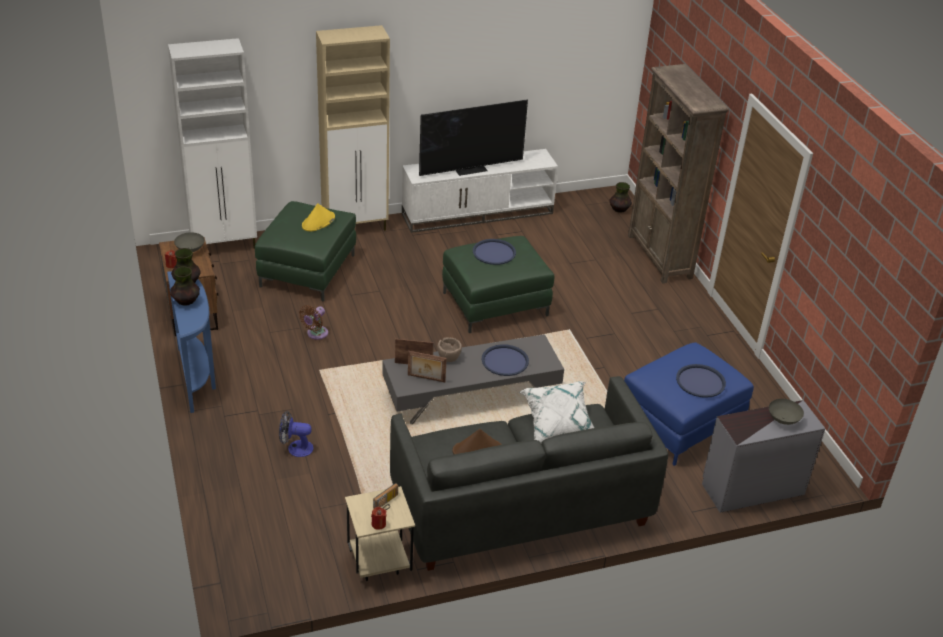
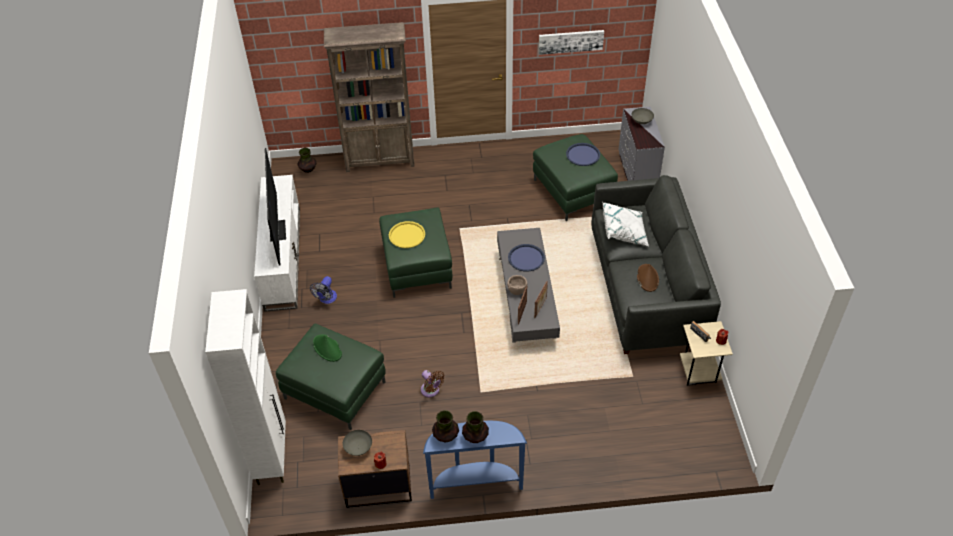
camera: 75 degrees left, 10 degrees up
(295, 448) = (575, 415): fan -> fan (326, 299)
(318, 222) = (327, 348): yellow hat -> green hat
(356, 227) = (275, 347): beige cabinet -> none
(494, 252) = (407, 235): blue tray -> yellow tray
(680, 424) = (573, 191): blue ottoman -> green ottoman
(835, 275) = (570, 41): none -> picture

